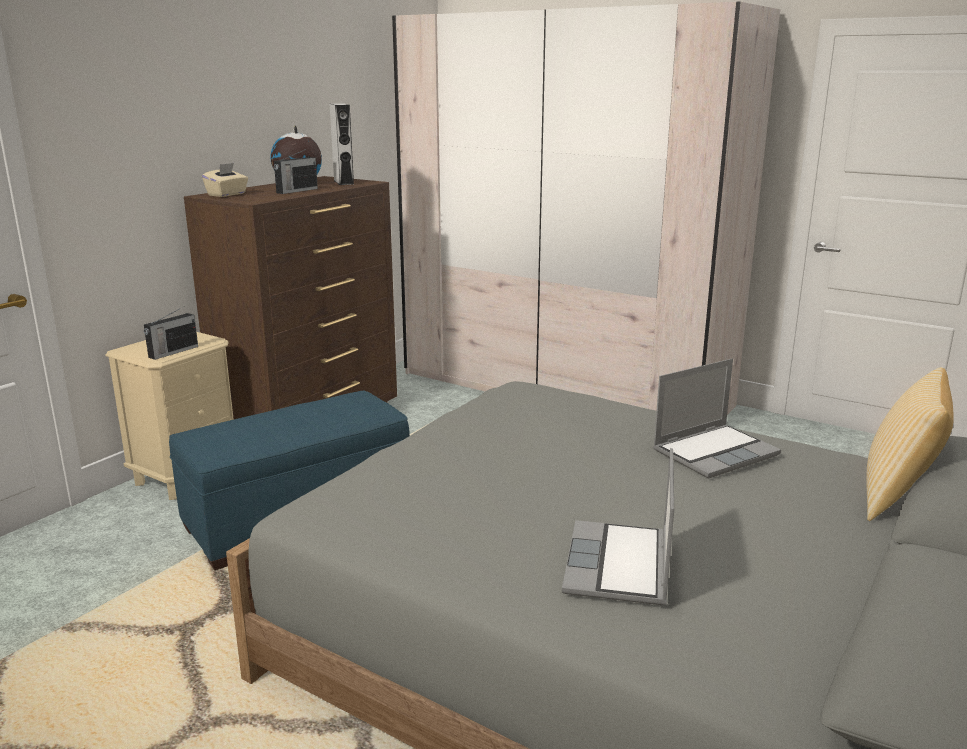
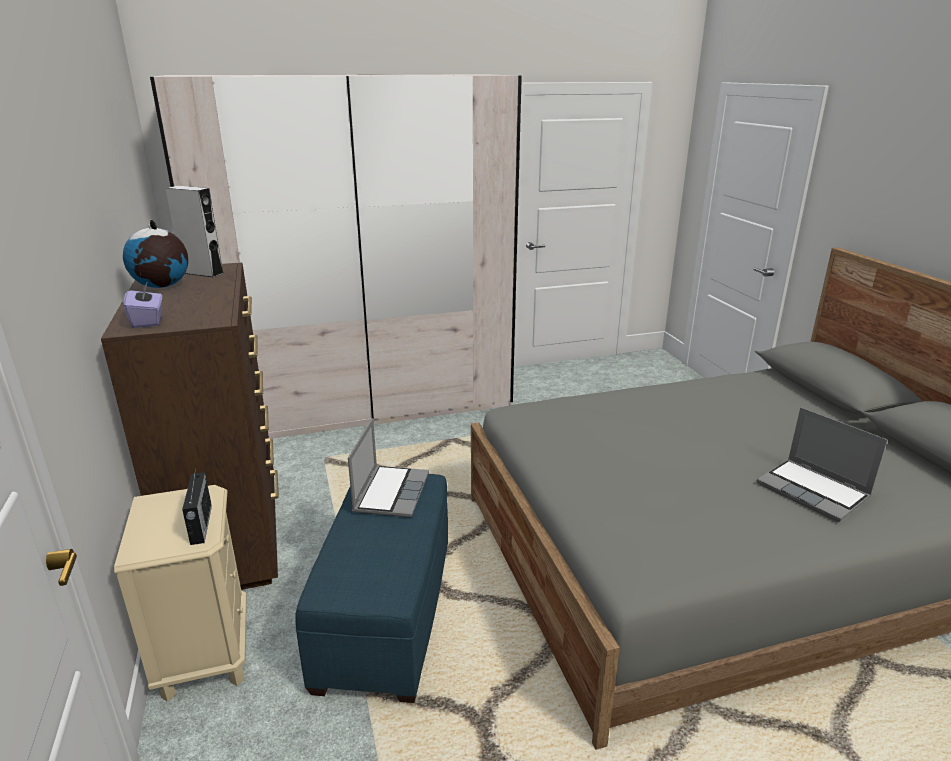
camera: 50 degrees left, 5 degrees up
(227, 194) = (148, 321): beige tissue box -> purple tissue box
(296, 191) = (203, 296): radio -> none
(715, 452) = (696, 403): laptop -> laptop (390, 492)
(898, 496) = (786, 389): pillow -> none

